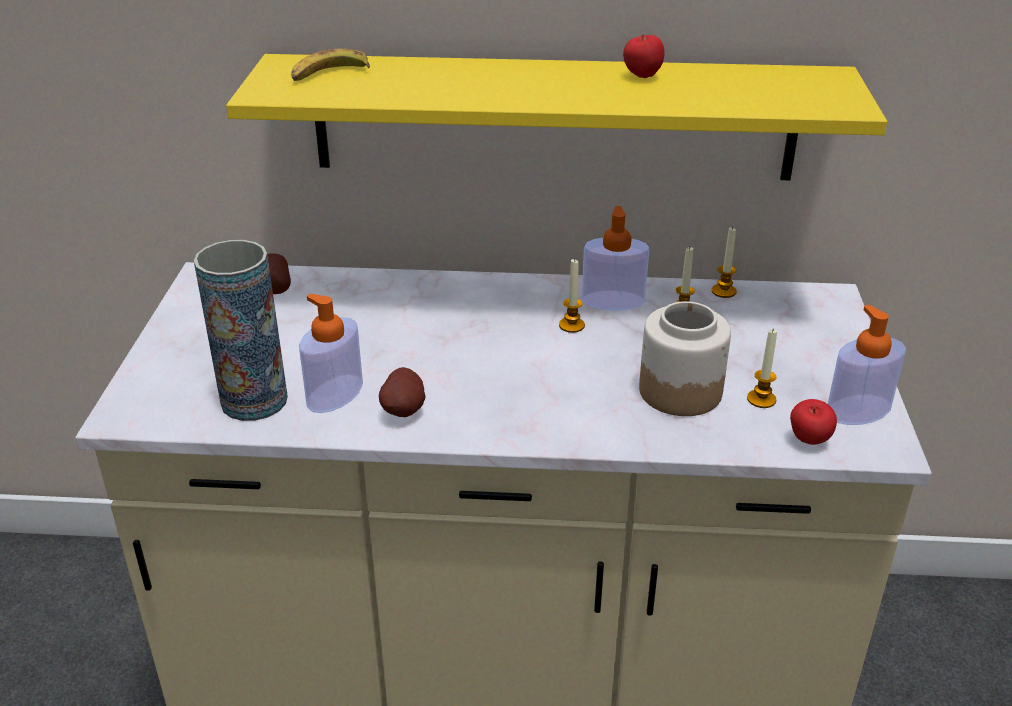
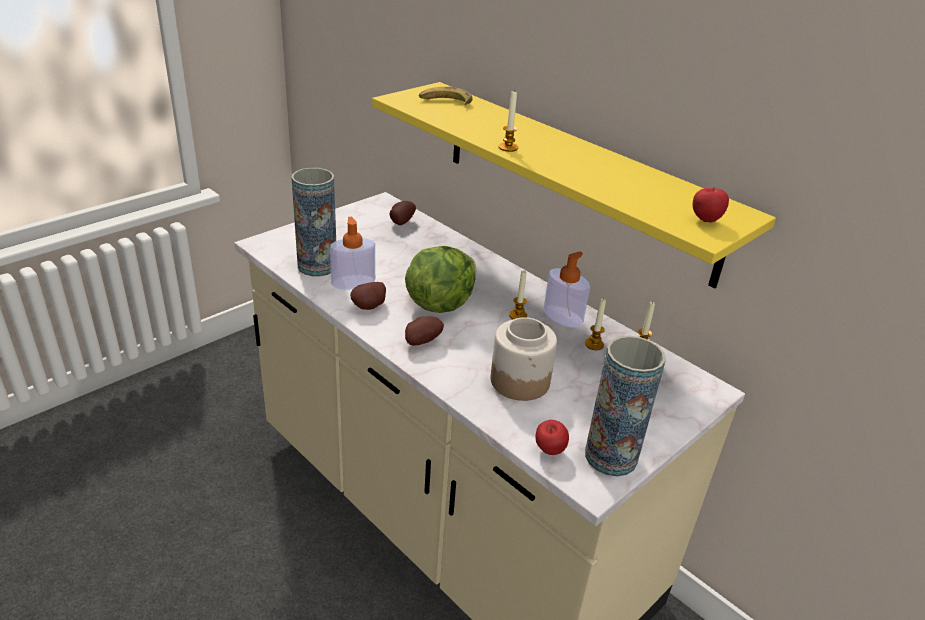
camera: 40 degrees right, 0 degrees up
(473, 359) = (439, 303): none -> lettuce
(523, 413) = (421, 341): none -> potato
(642, 77) = (609, 166): apple -> apple (705, 220)
(761, 399) = (560, 413): candle -> candle (508, 147)
(858, 410) = (611, 456): soap dispenser -> vase

